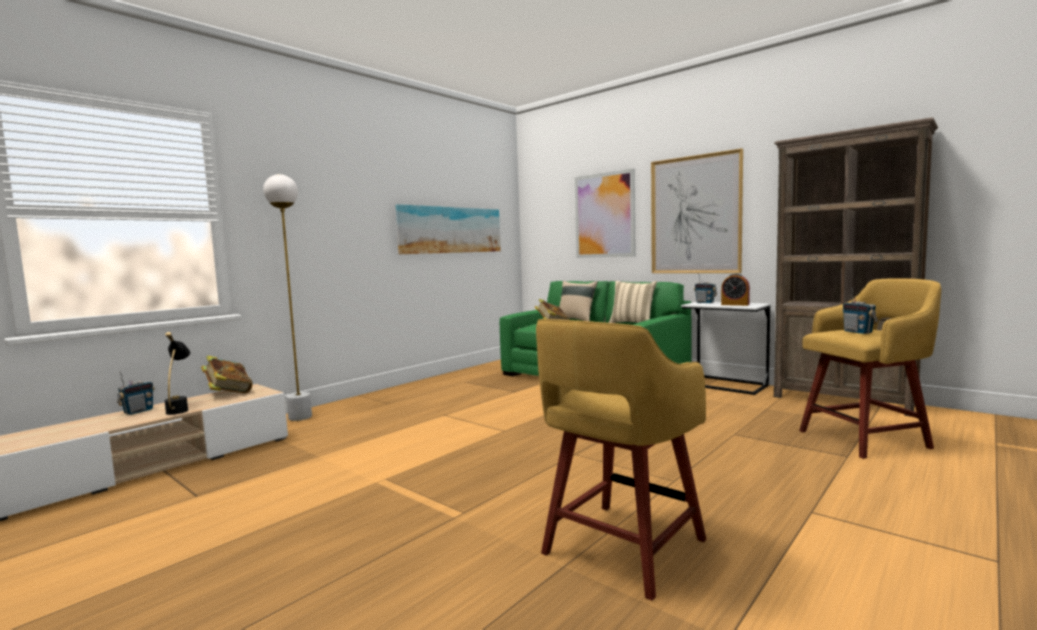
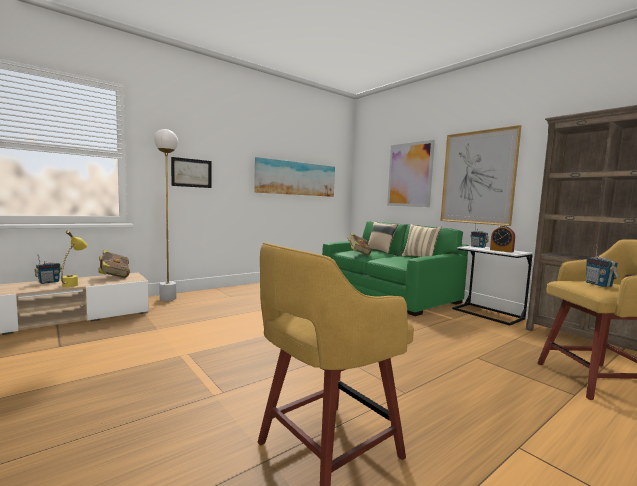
camera: 10 degrees right, 0 degrees up
(179, 409) = (73, 284): black table lamp -> yellow table lamp
(313, 233) = (191, 173): none -> picture

